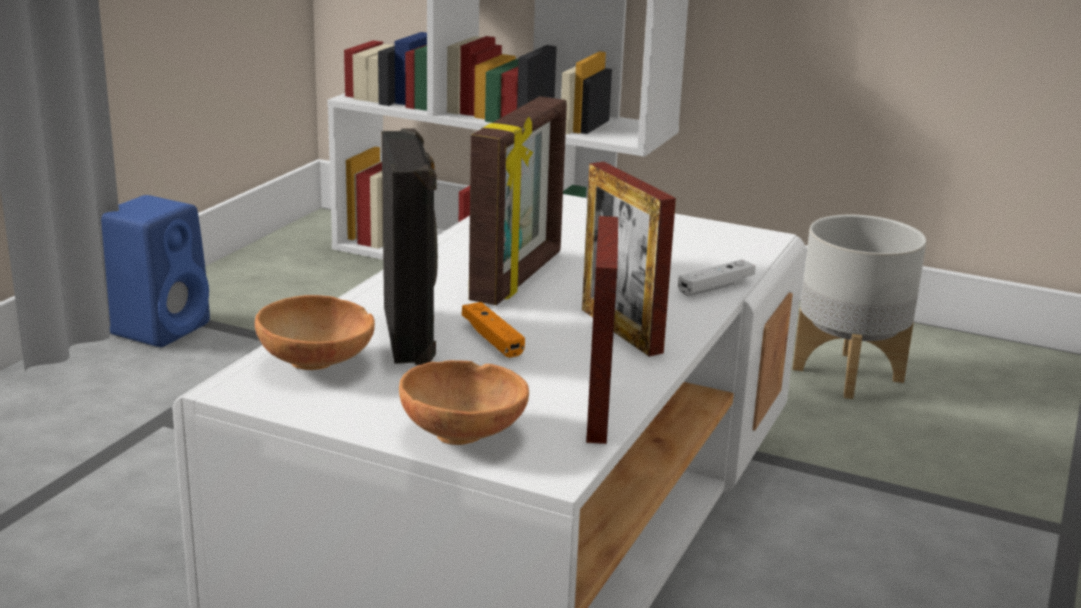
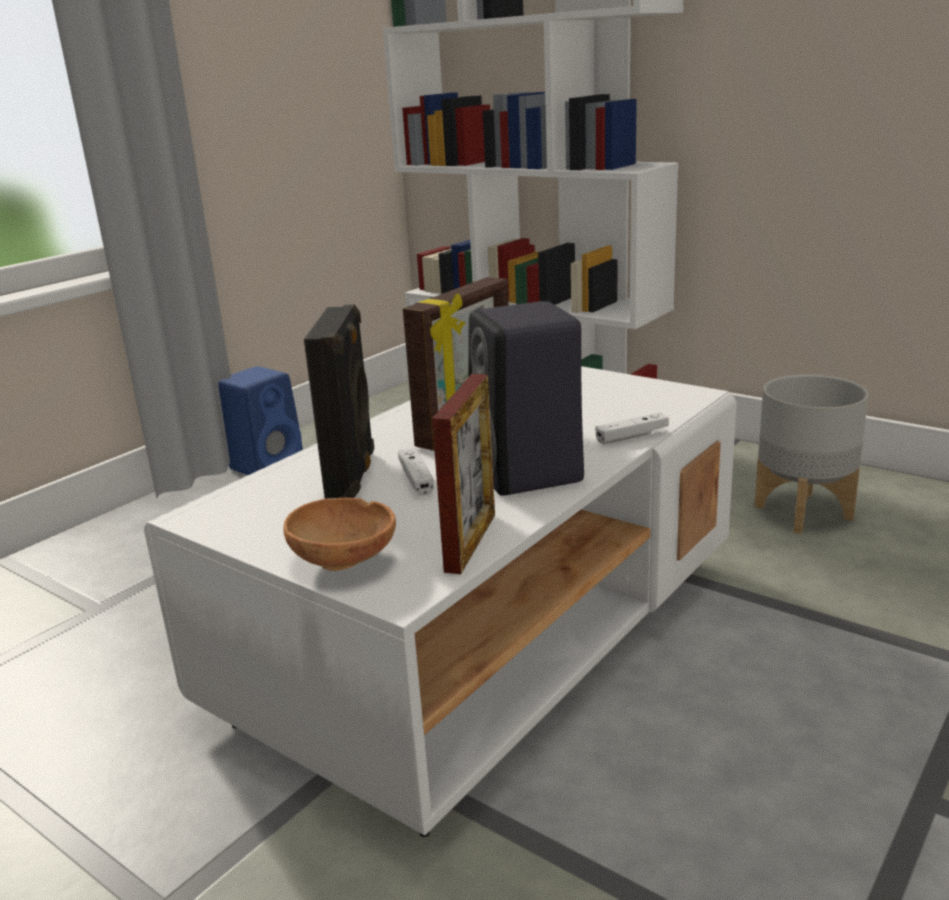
camera: 15 degrees right, 0 degrees up
(318, 364) = (265, 498): brown bowl -> none
(492, 339) = (416, 479): orange game controller -> white game controller
(621, 330) = (529, 473): picture frame -> black speaker

